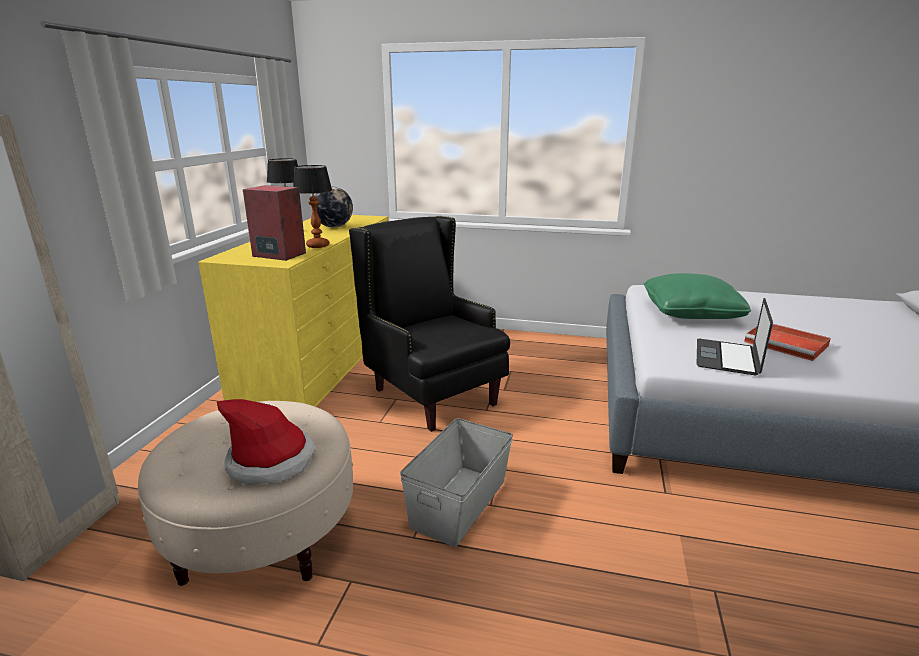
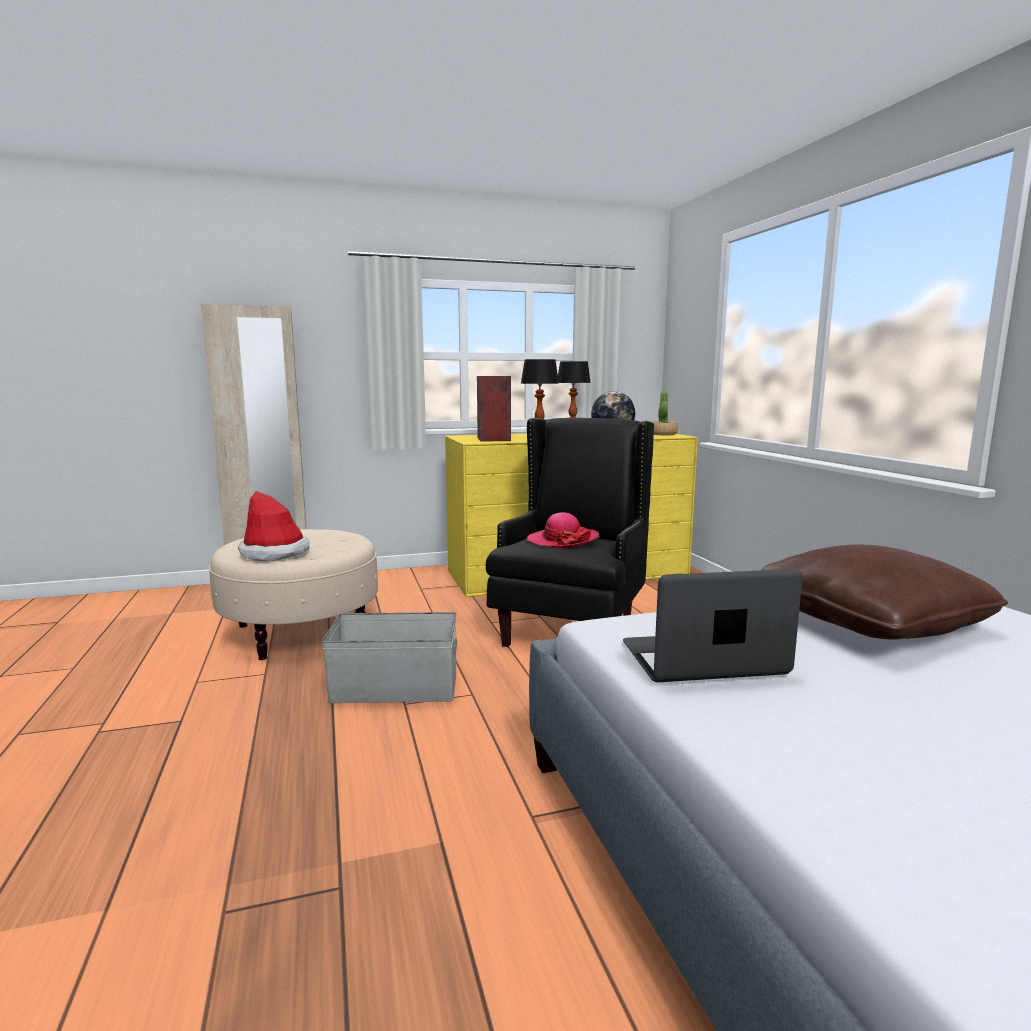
camera: 60 degrees right, 10 degrees down
(356, 218) = (663, 434): none -> potted plant
(441, 328) = (562, 540): none -> hat
(690, 313) = (868, 622): green pillow -> brown pillow
(787, 344) = (882, 707): red tray -> none

